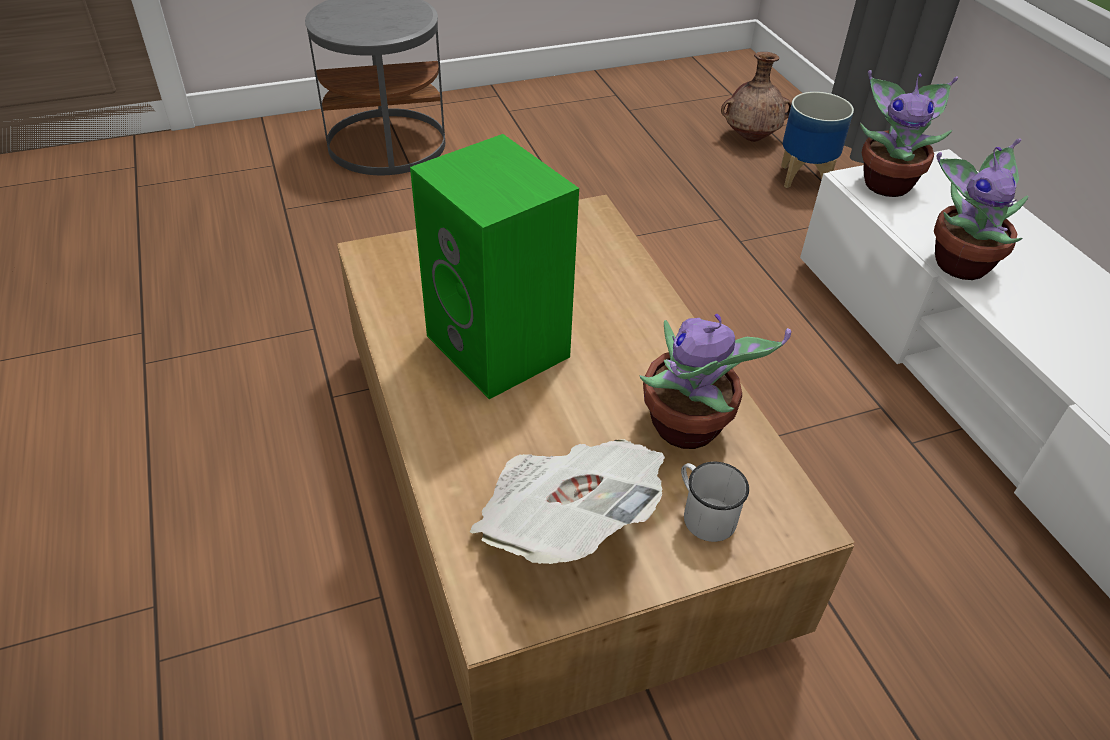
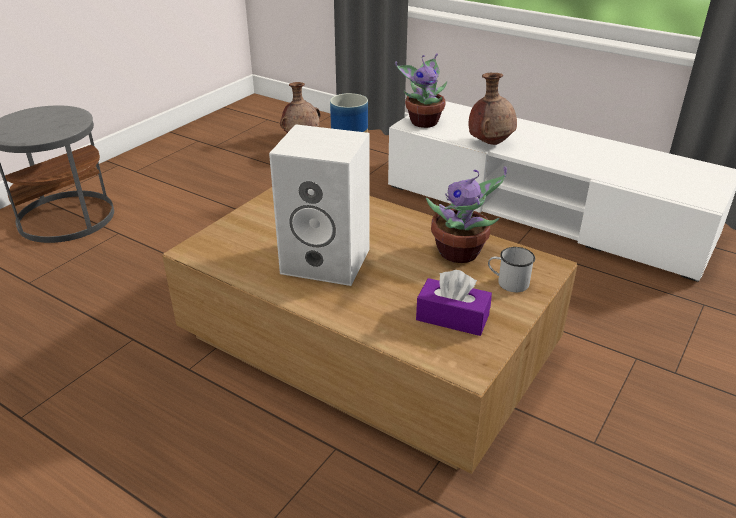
camera: 35 degrees left, 10 degrees down
(502, 347) = (328, 261): green speaker -> white speaker
(562, 523) = (452, 317): newspaper -> purple tissue box
(958, 262) = (490, 143): potted plant -> brown vase

